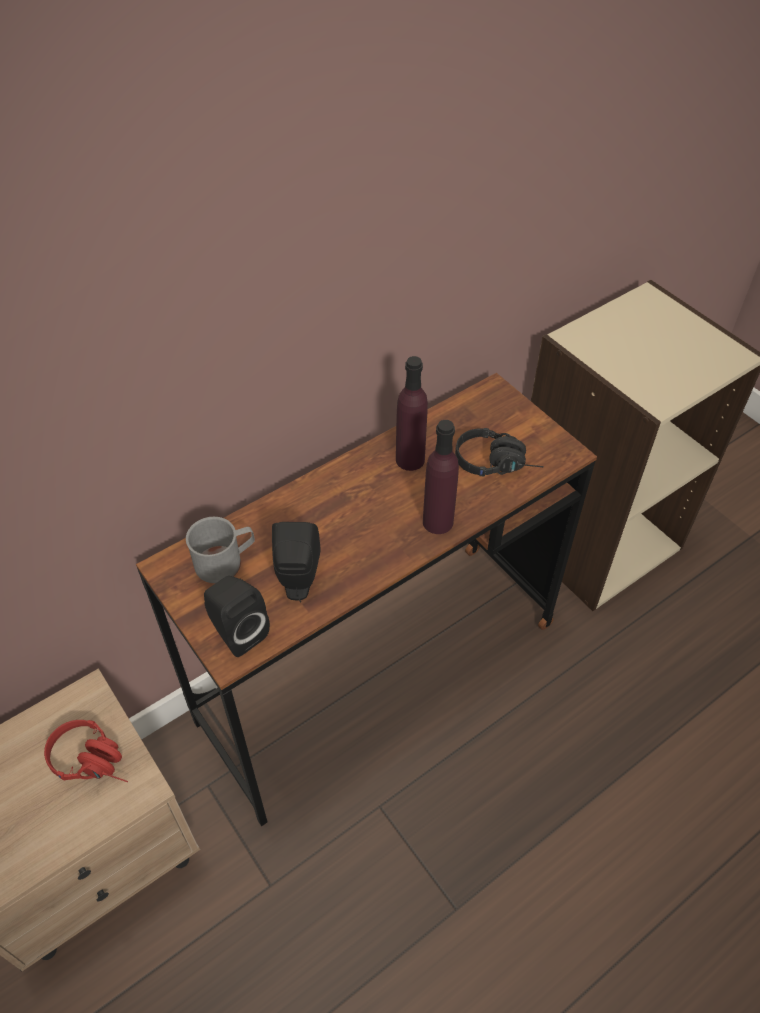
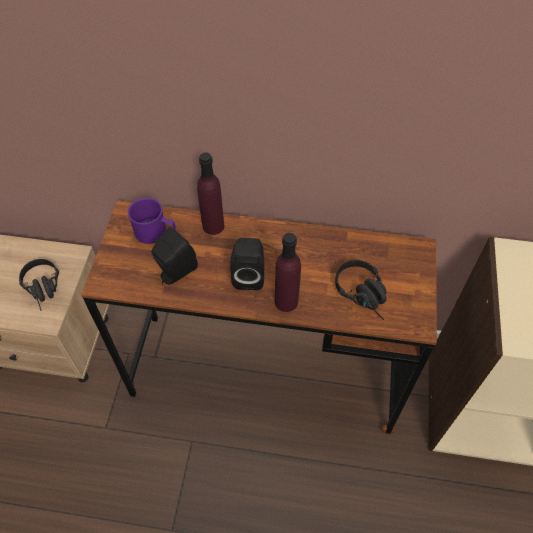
camera: 45 degrees right, 5 degrees up
(95, 761) = (44, 289): red headphones -> black headphones
(225, 561) = (155, 232): grey mug -> purple mug
(237, 632) = (119, 274): black speaker -> black speaker (249, 275)
(410, 459) = (315, 252): purple bottle -> purple bottle (213, 226)

